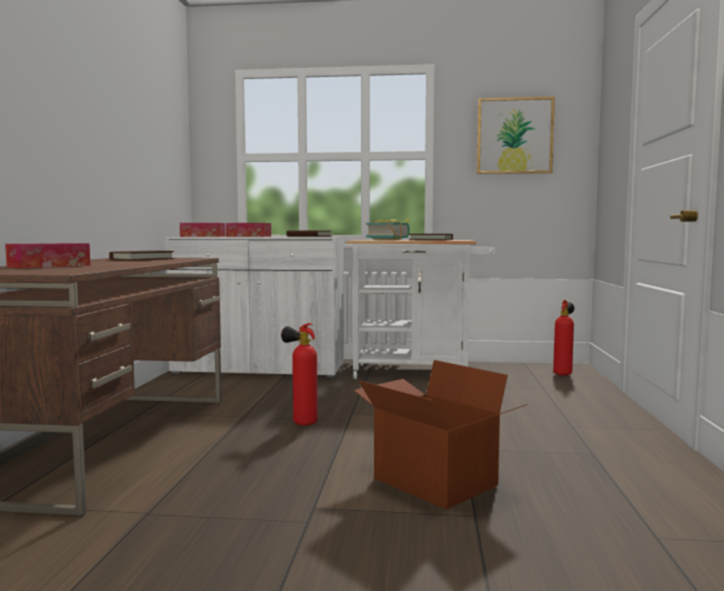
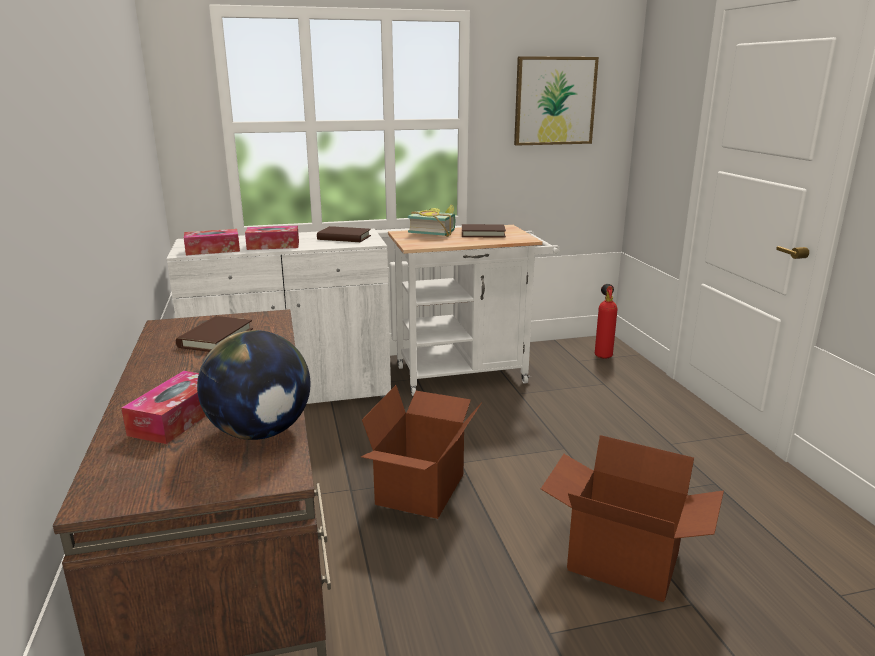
camera: 20 degrees left, 15 degrees up
(86, 268) = (260, 432): none -> globe
(301, 423) = (422, 489): fire extinguisher -> cardboard box

